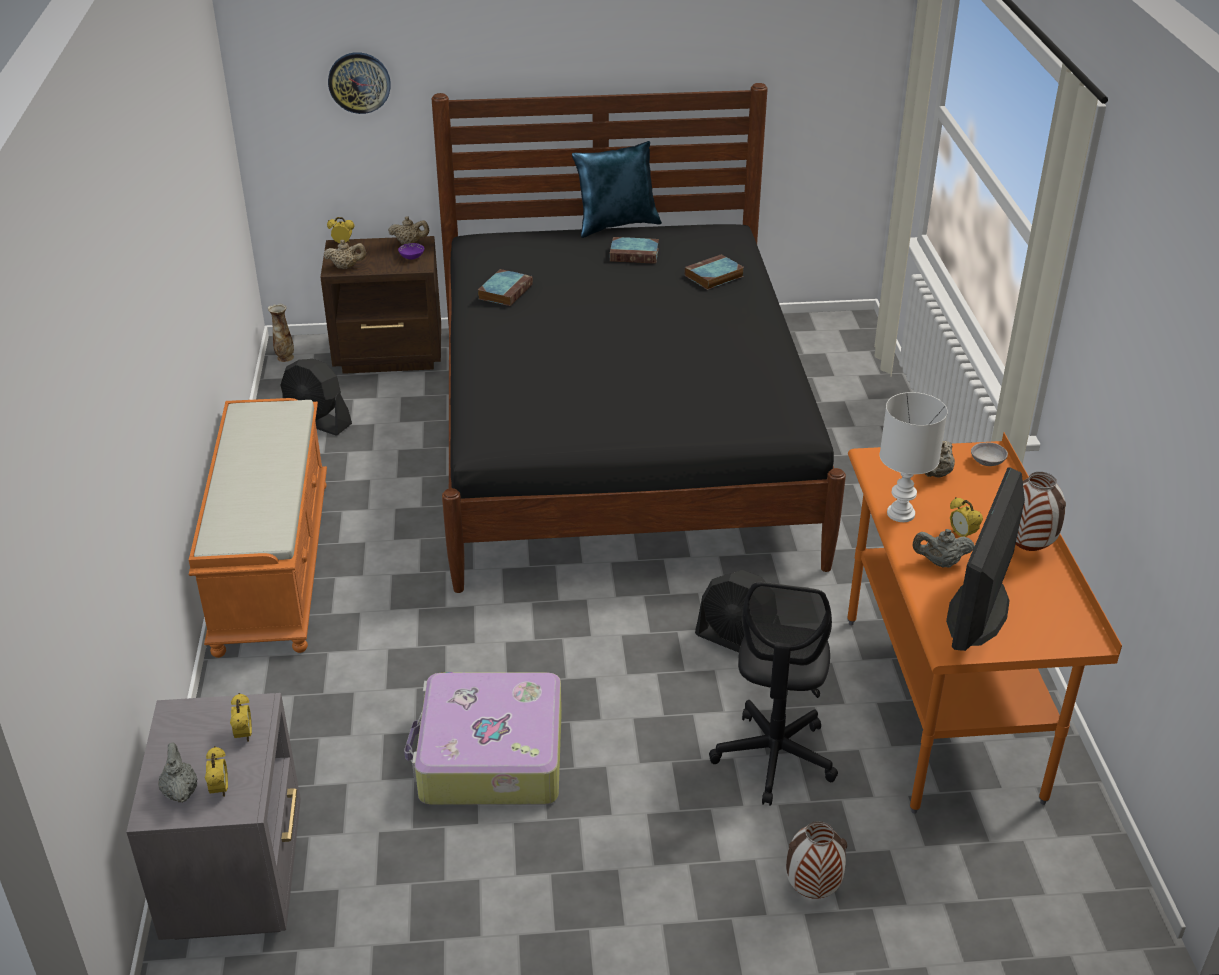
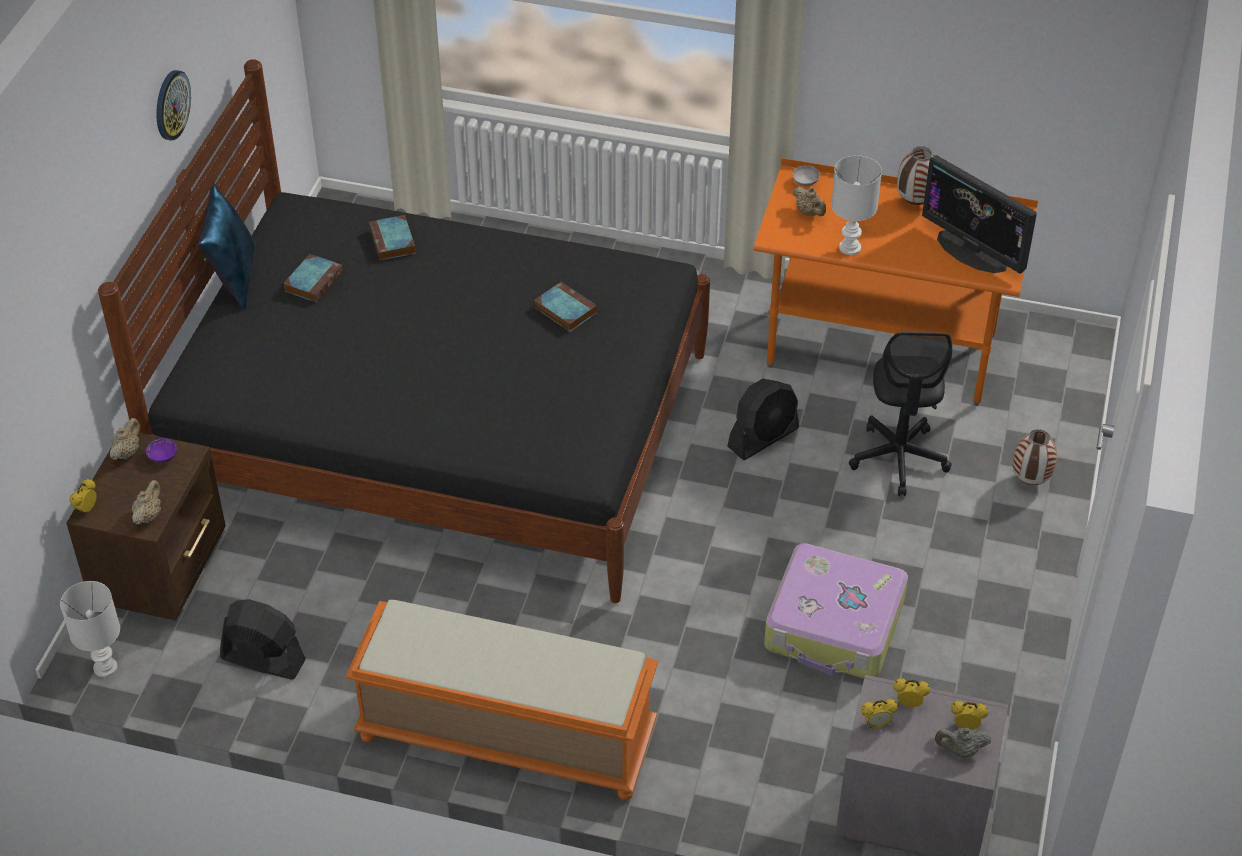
camera: 70 degrees left, 10 degrees up
(285, 357) = (104, 667): vase -> white table lamp
(317, 421) = (263, 659): black fan -> black fan turned 120 degrees counterclockwise
(359, 82) = (43, 338): wall clock -> wall clock (171, 105)
(505, 291) = (330, 391): book -> book (564, 310)
(774, 758) = (899, 459): black office chair -> black office chair turned 60 degrees clockwise
(940, 563) = (914, 249): grey teapot -> none
(962, 535) = (887, 227): alarm clock -> alarm clock (876, 724)

